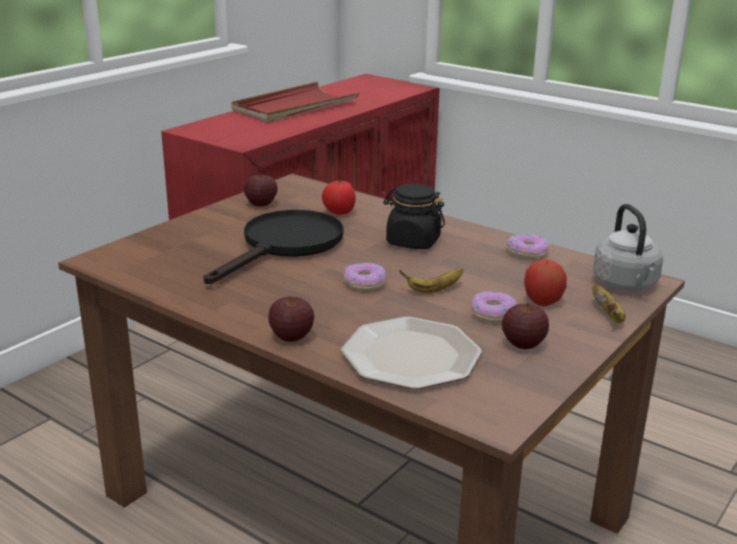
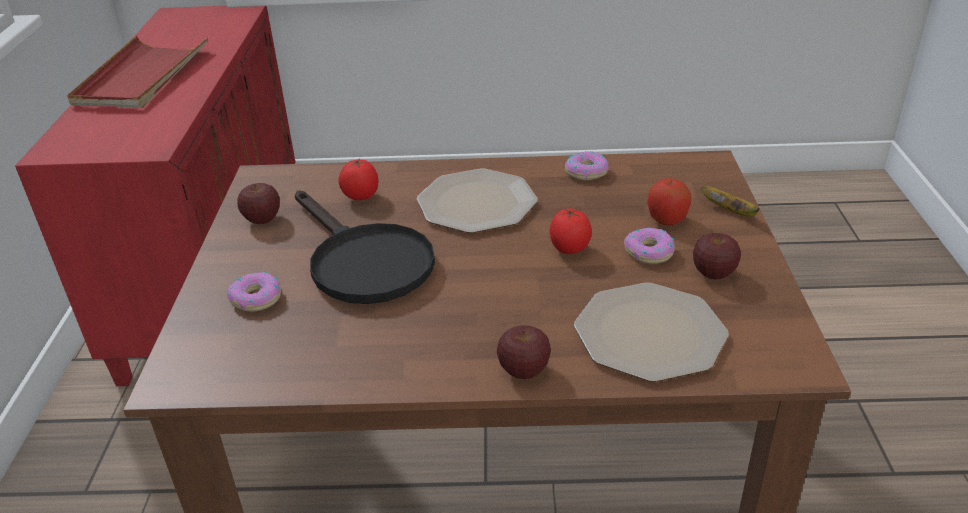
camera: 35 degrees left, 10 degrees up
(285, 245) = (363, 262): black frying pan -> black frying pan turned 150 degrees clockwise
(364, 283) = (500, 271): donut -> donut (256, 298)
(412, 242) = (477, 202): black jar -> plate
(433, 290) = (569, 250): banana -> tomato
(626, 285) = (700, 173): grey kettle -> none

